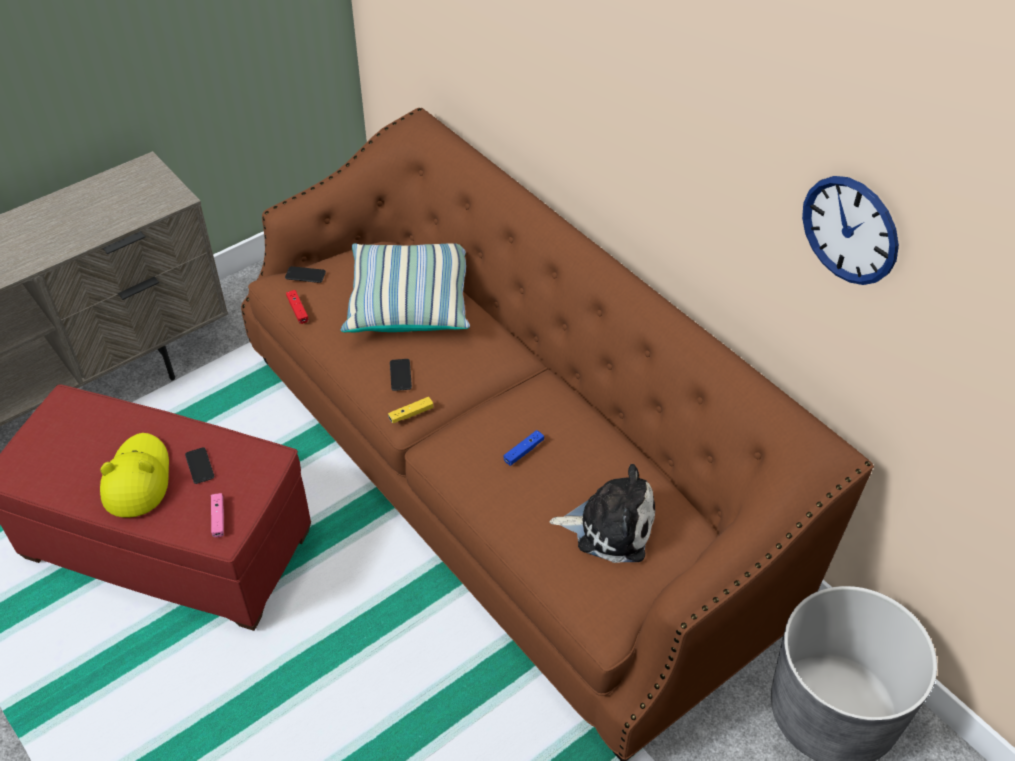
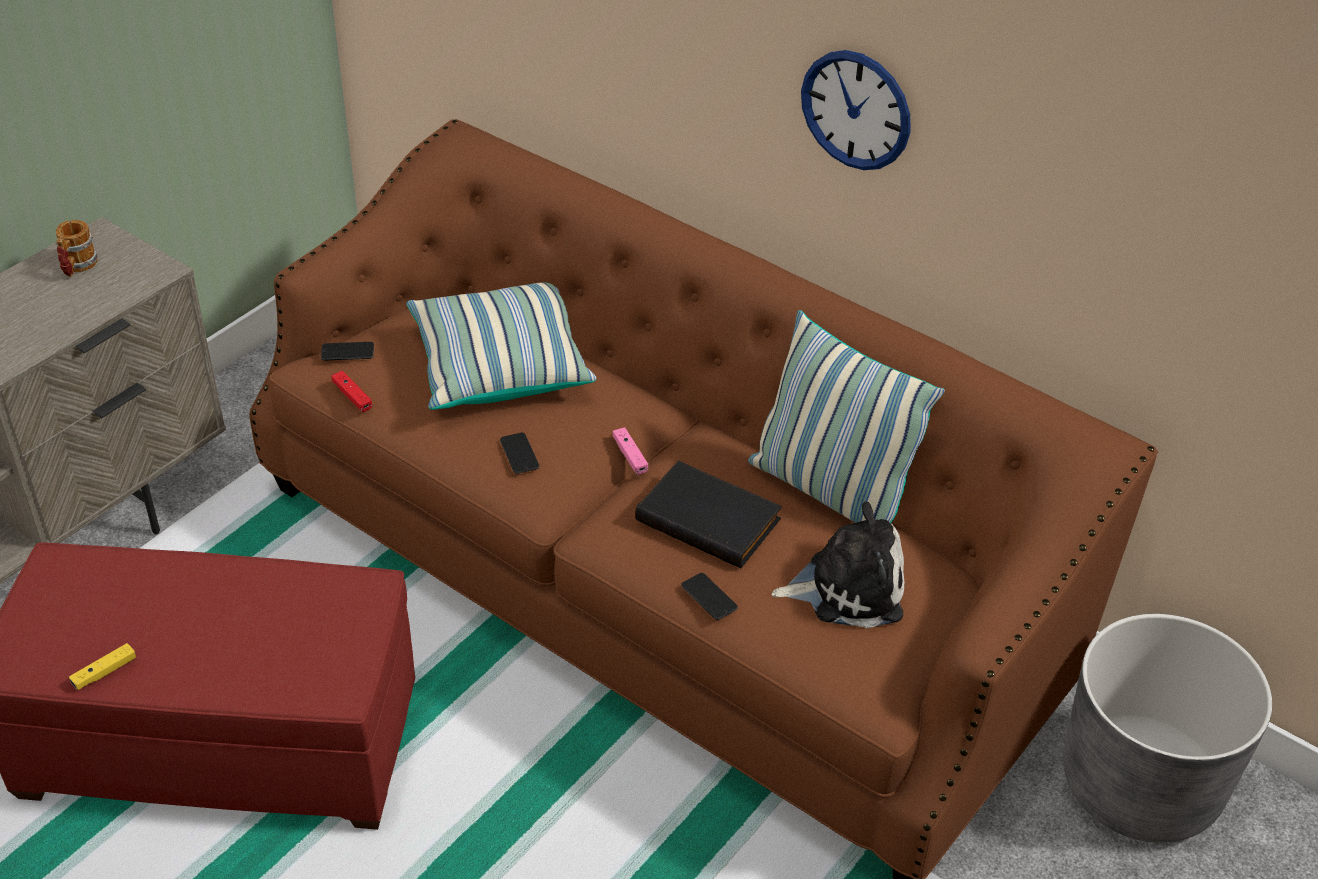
camera: 15 degrees left, 5 degrees down
(122, 188) = (77, 267): none -> mug
(137, 479) = (195, 643): yellow hat -> none
(200, 466) = (277, 612): phone -> phone (709, 597)
(218, 518) = (326, 672): pink game controller -> pink game controller (630, 456)
(411, 414) = (549, 498): yellow game controller -> yellow game controller (104, 672)
(523, 451) = (710, 518): blue game controller -> black book
(624, 444) = (830, 491): none -> pillow
(850, 230) = (1104, 160): wall clock -> wall clock (856, 110)

